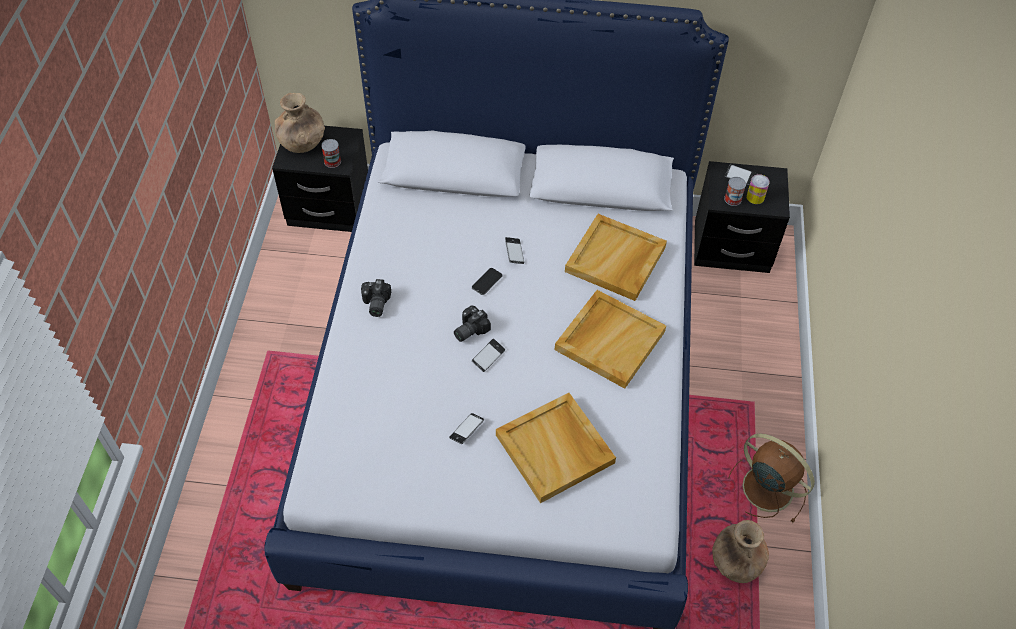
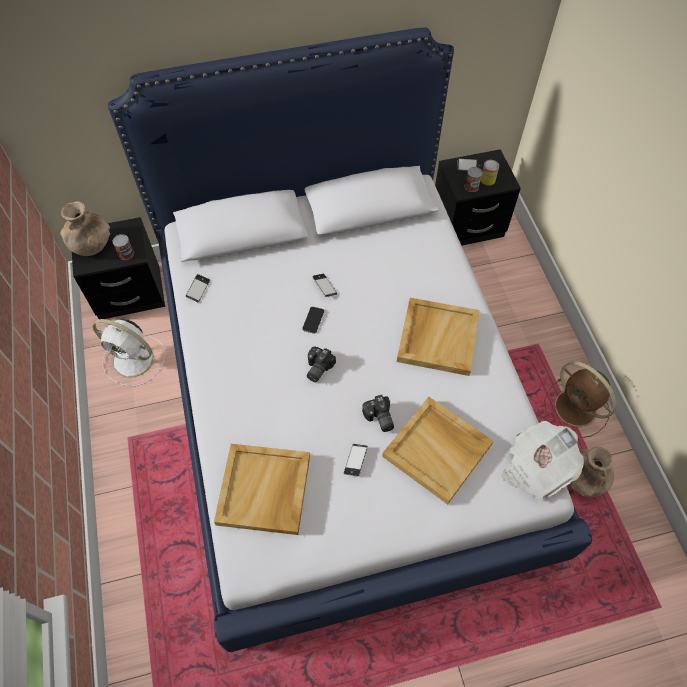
camera: 20 degrees left, 5 degrees up
(306, 277) = (134, 360): none -> white fan
(375, 304) = (224, 373): camera -> camera (379, 418)
(488, 357) = (344, 387): phone -> phone (198, 289)
(615, 260) = (410, 266): beige tray -> beige tray (264, 490)
(651, 501) = (536, 467): none -> newspaper
(765, 487) = (577, 409): brown fan -> brown fan turned 150 degrees counterclockwise

